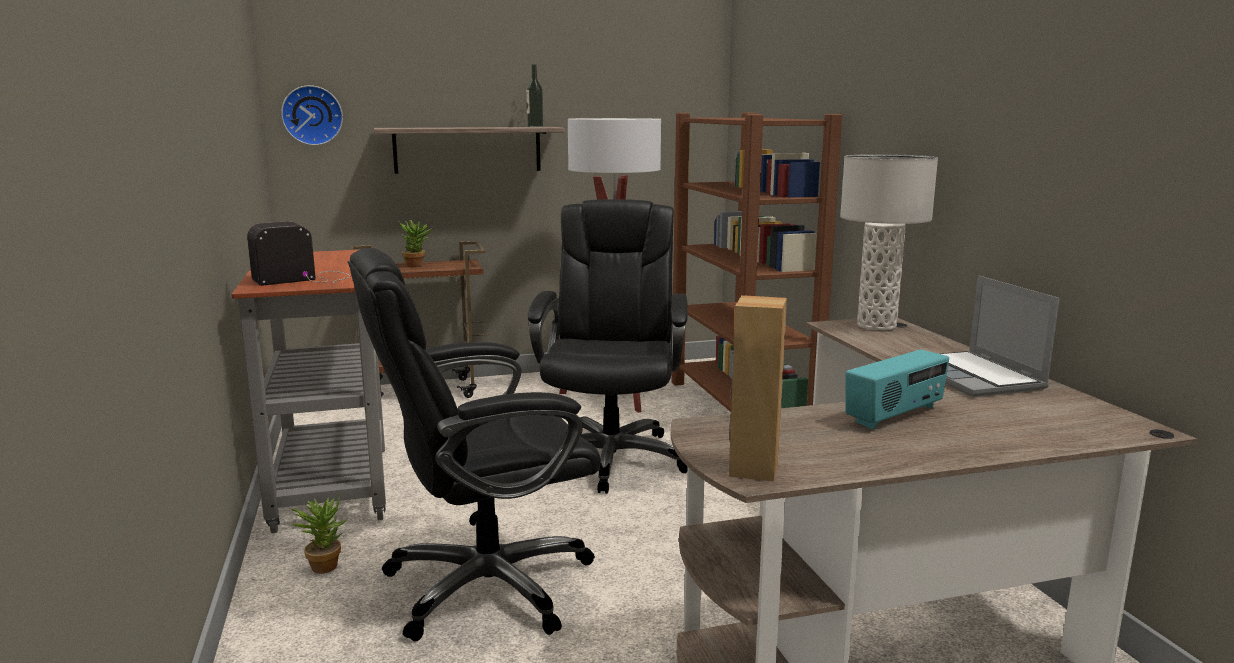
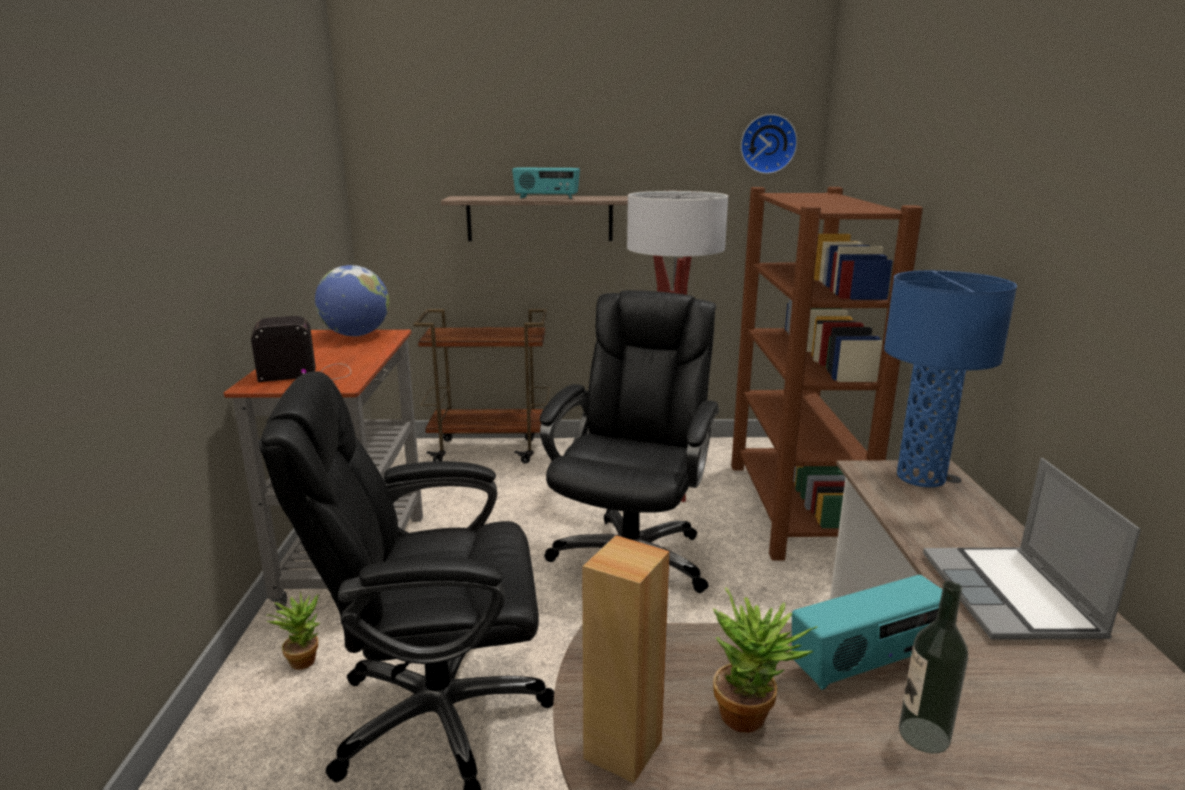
camera: 15 degrees right, 5 degrees up
(312, 115) = (392, 183): wall clock -> wall clock (767, 144)
(320, 254) = (356, 335): none -> globe
(418, 265) = (484, 332): potted plant -> potted plant (752, 717)
(478, 127) = (546, 198): none -> radio
(535, 126) = (606, 196): bottle -> bottle (923, 735)
(877, 325) = (921, 477): white table lamp -> blue table lamp

